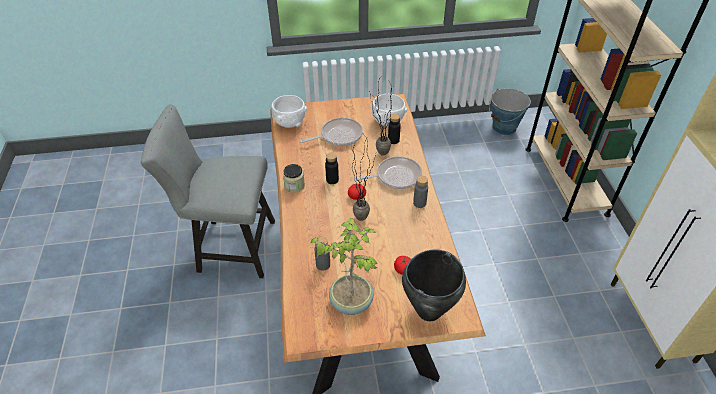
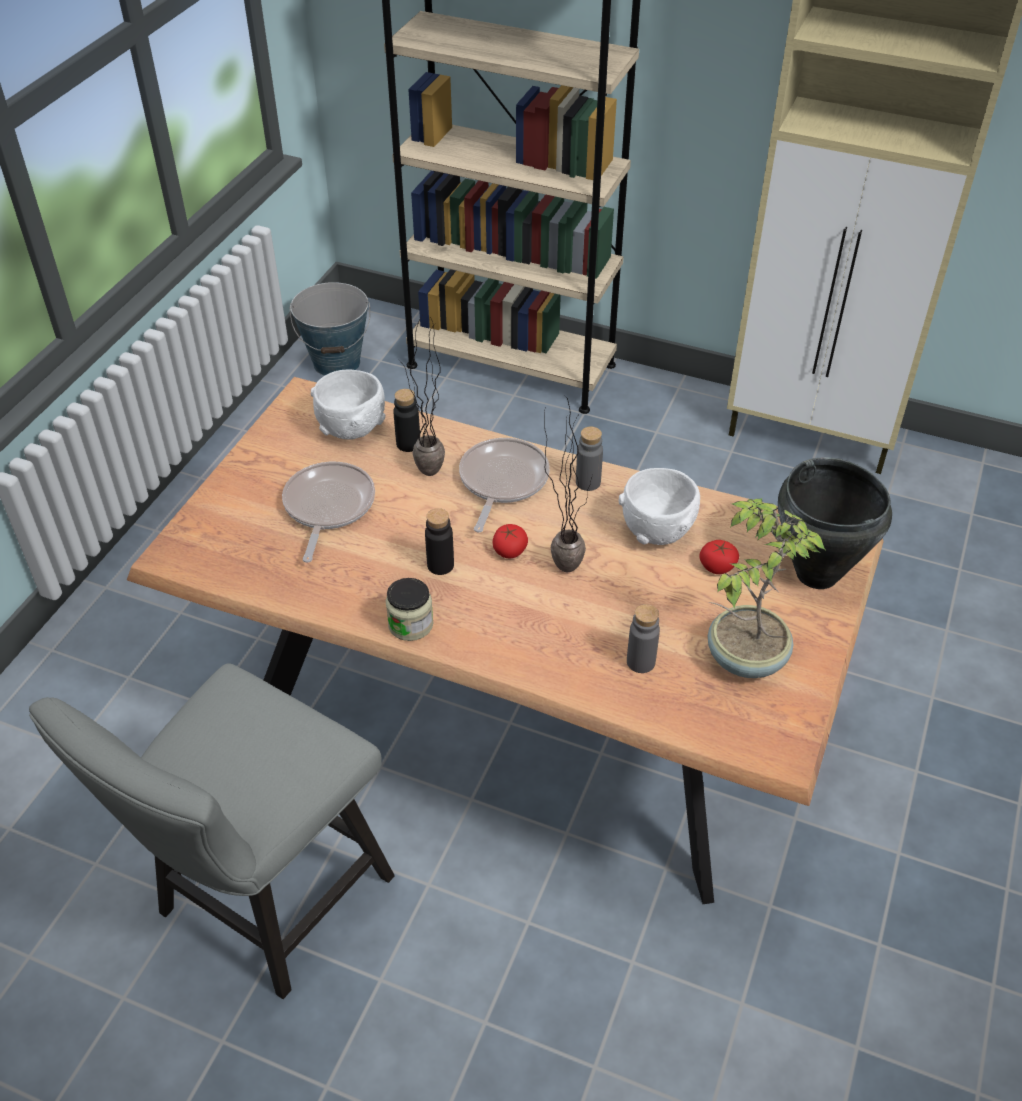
camera: 60 degrees left, 0 degrees up
(290, 123) = (219, 561): white bowl -> white bowl (657, 531)

